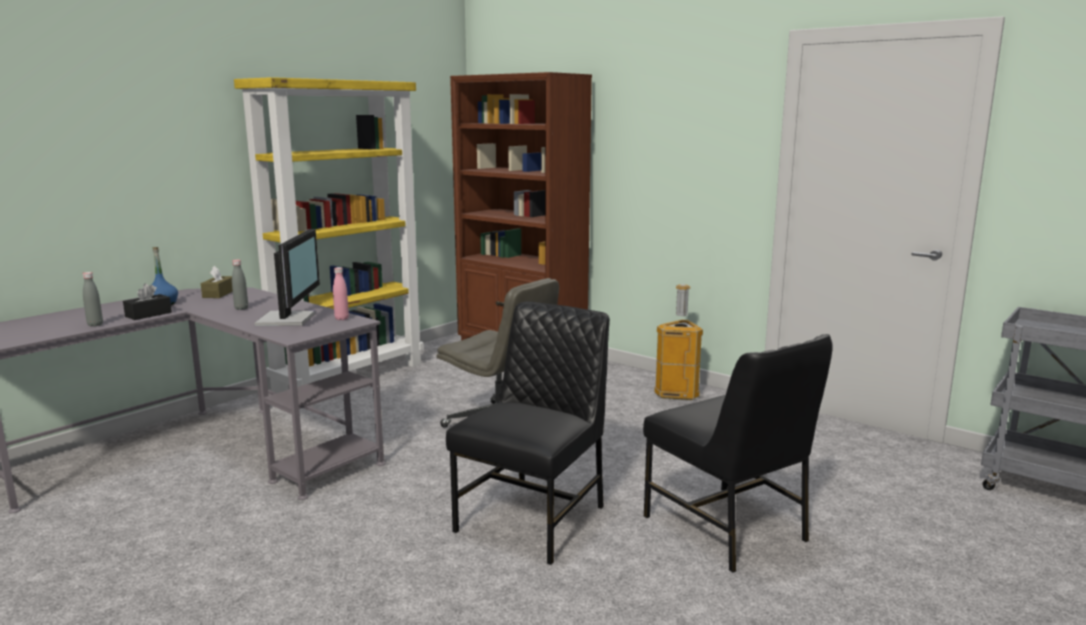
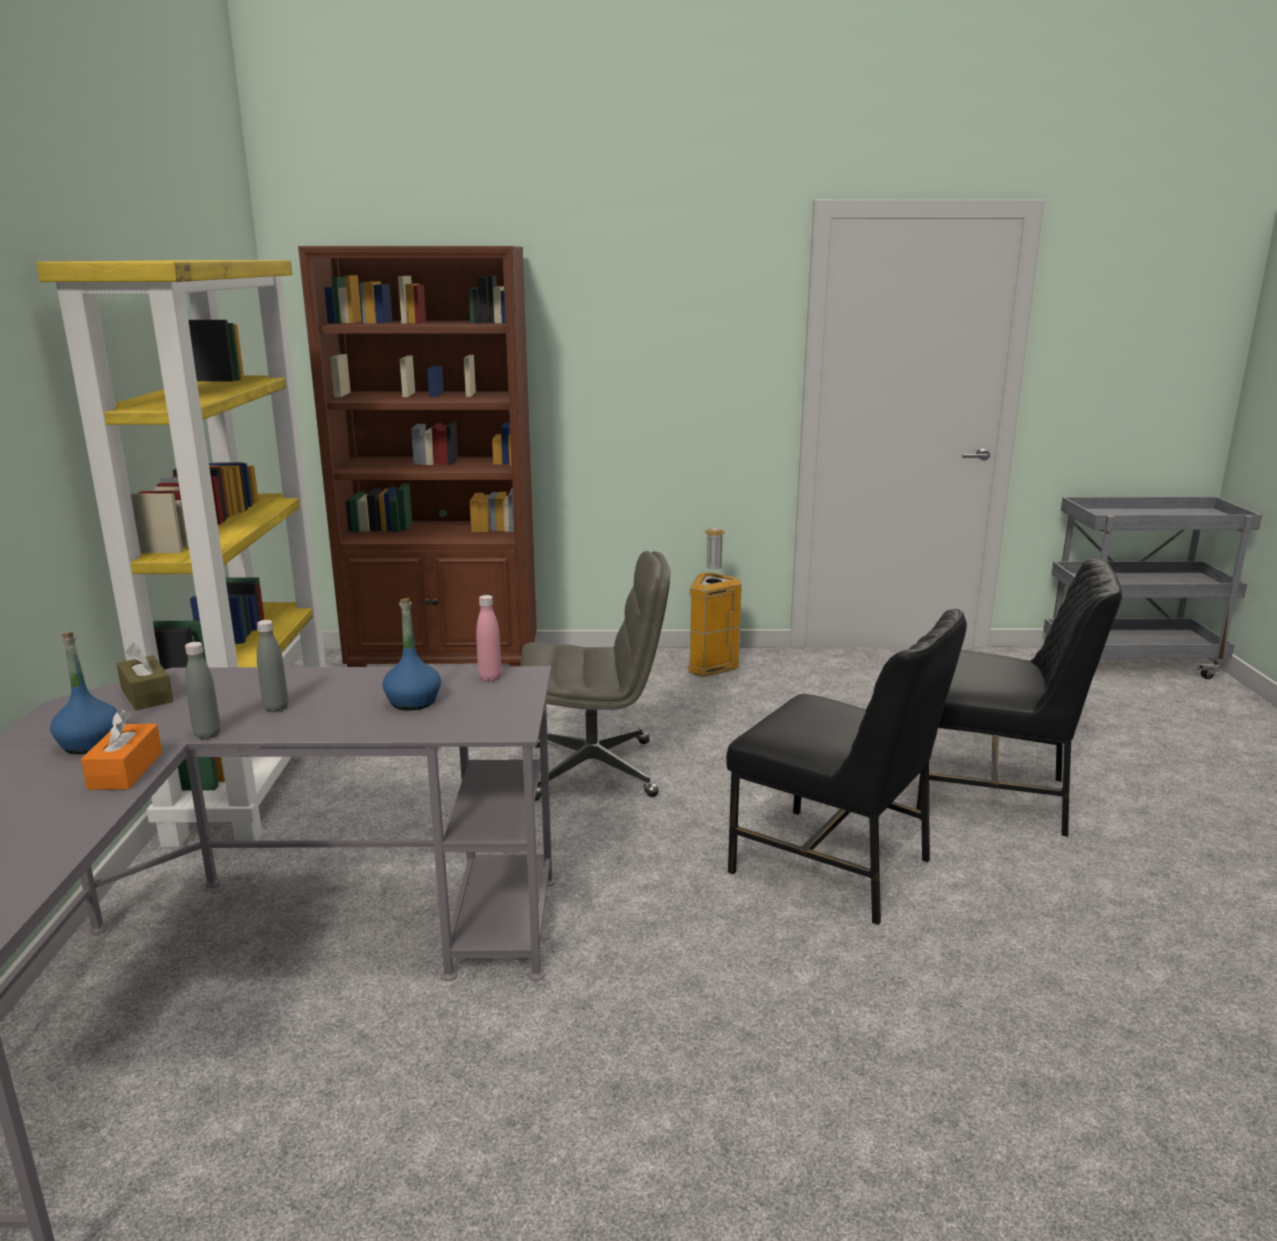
camera: 40 degrees left, 5 degrees up
(95, 325) = (72, 825): grey bottle -> grey bottle (207, 734)
(148, 314) = (126, 771): black tissue box -> orange tissue box
(289, 319) = (413, 702): monitor -> blue bottle
(534, 518) = (834, 866): black chair -> black chair turned 135 degrees clockwise

